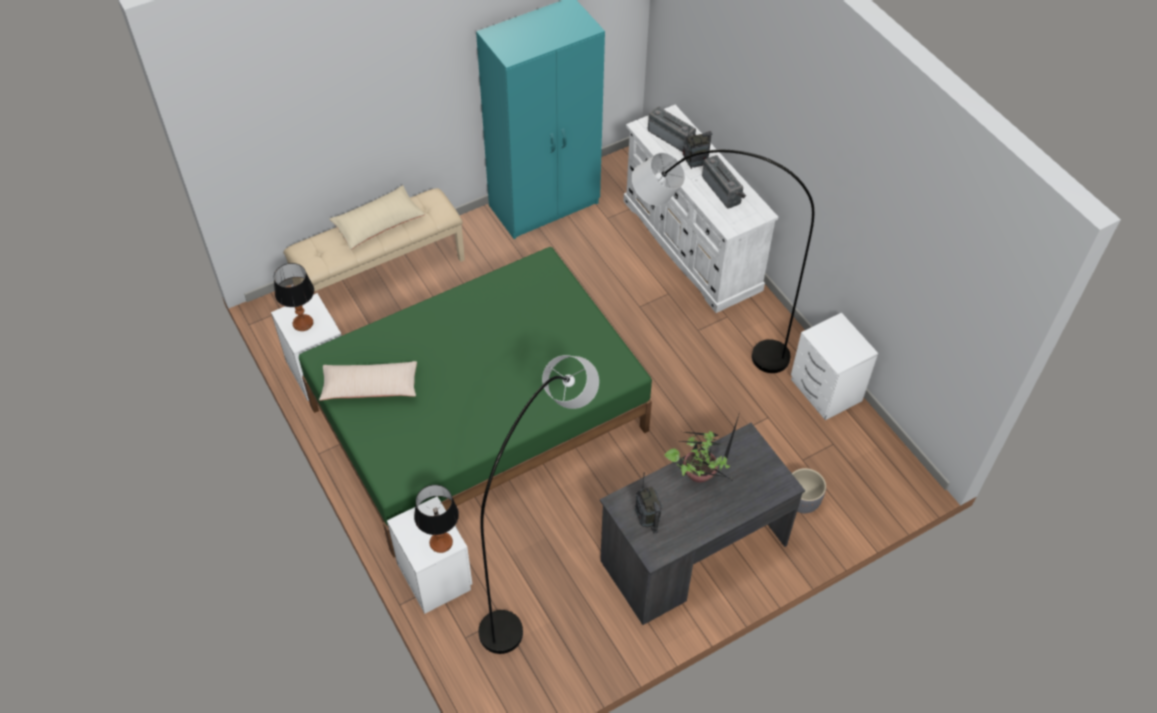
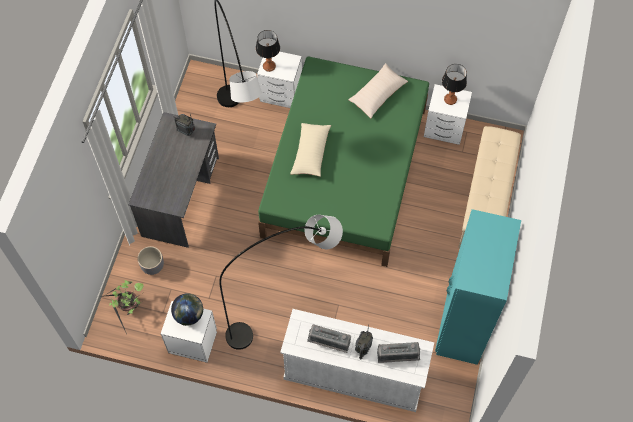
camera: 135 degrees right, 10 degrees up
(378, 224) = (496, 184): beige pillow -> beige pillow (310, 153)
(700, 472) = (183, 172): potted plant -> potted plant (128, 306)
(830, 346) = (189, 315): none -> globe

